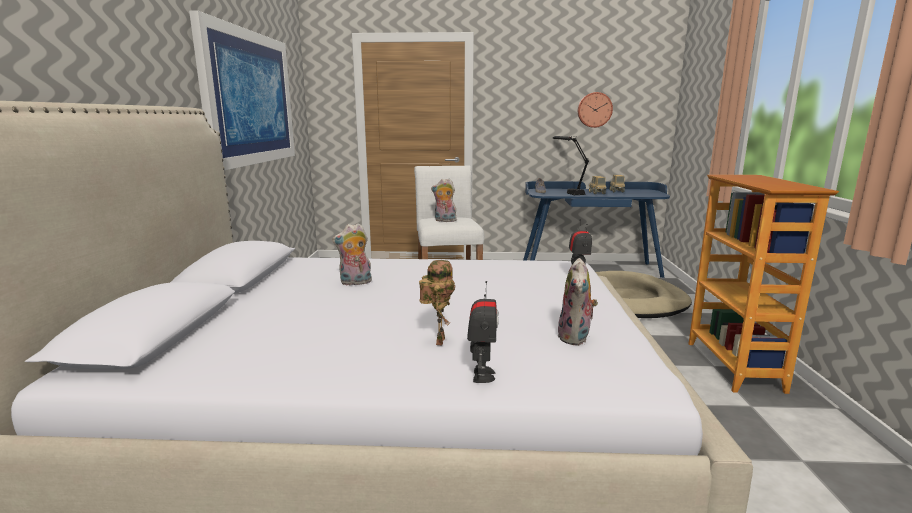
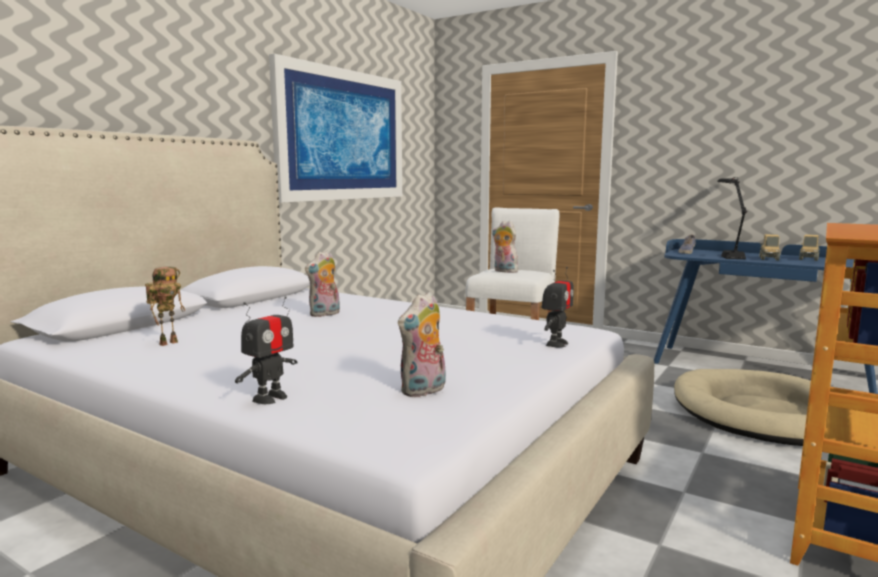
camera: 30 degrees right, 5 degrees down
(355, 283) = (325, 314): plush toy -> plush toy turned 60 degrees counterclockwise
(438, 340) = (292, 366): toy robot -> toy robot (169, 343)
(594, 110) = (785, 142): wall clock -> none

